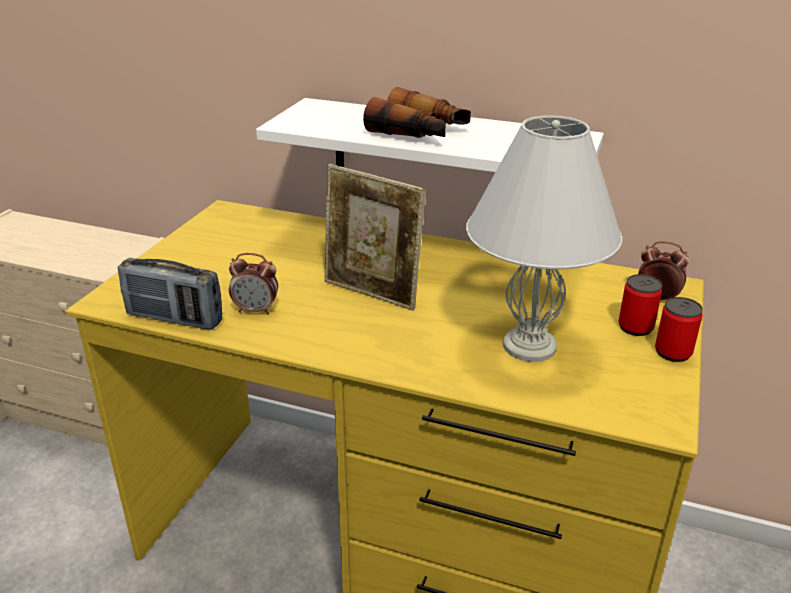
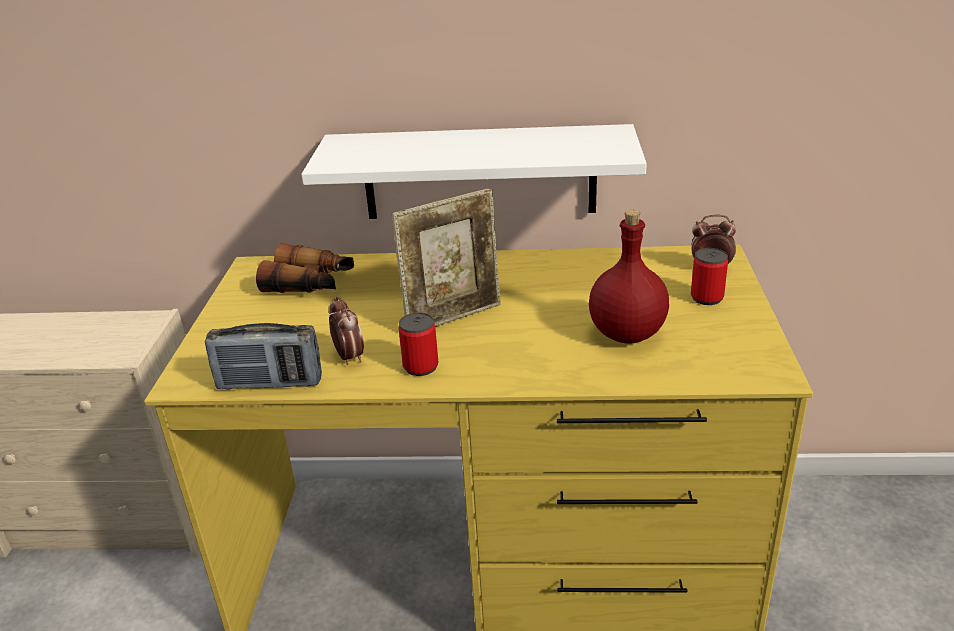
camera: 15 degrees left, 0 degrees up
(256, 310) = (349, 357): alarm clock -> alarm clock turned 105 degrees counterclockwise
(372, 293) = (453, 317): picture frame -> picture frame turned 45 degrees counterclockwise
(419, 133) = (468, 151): binoculars -> binoculars (310, 284)
(530, 345) = (626, 333): white table lamp -> red bottle
(673, 352) = (749, 312): can -> can (420, 367)

